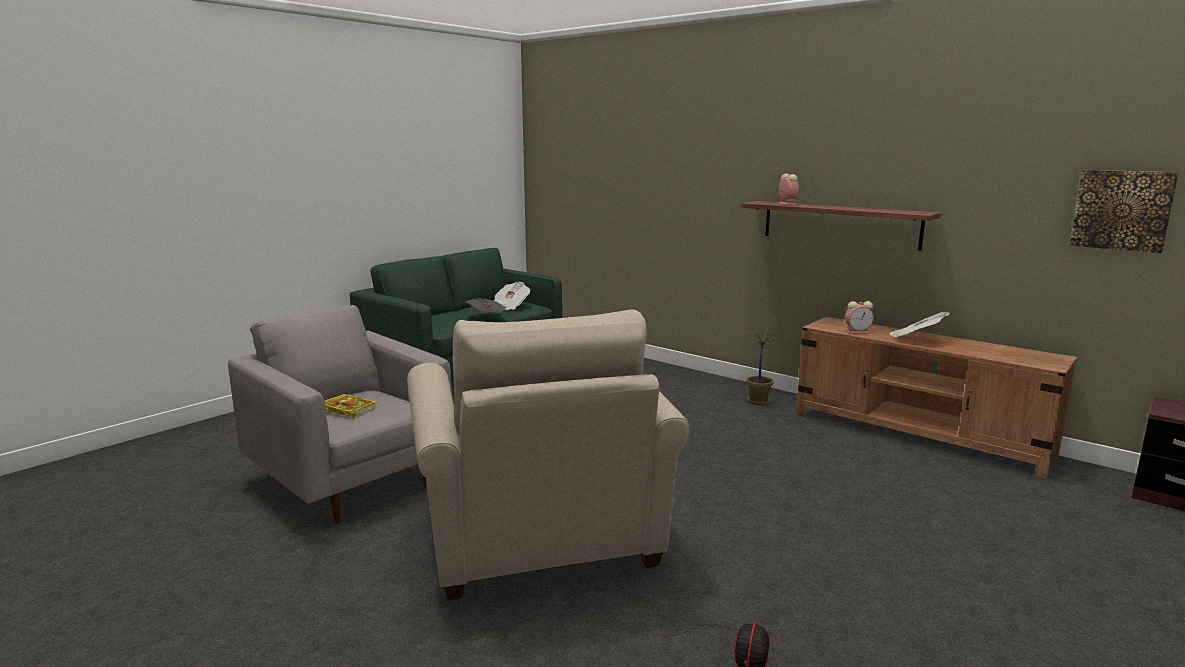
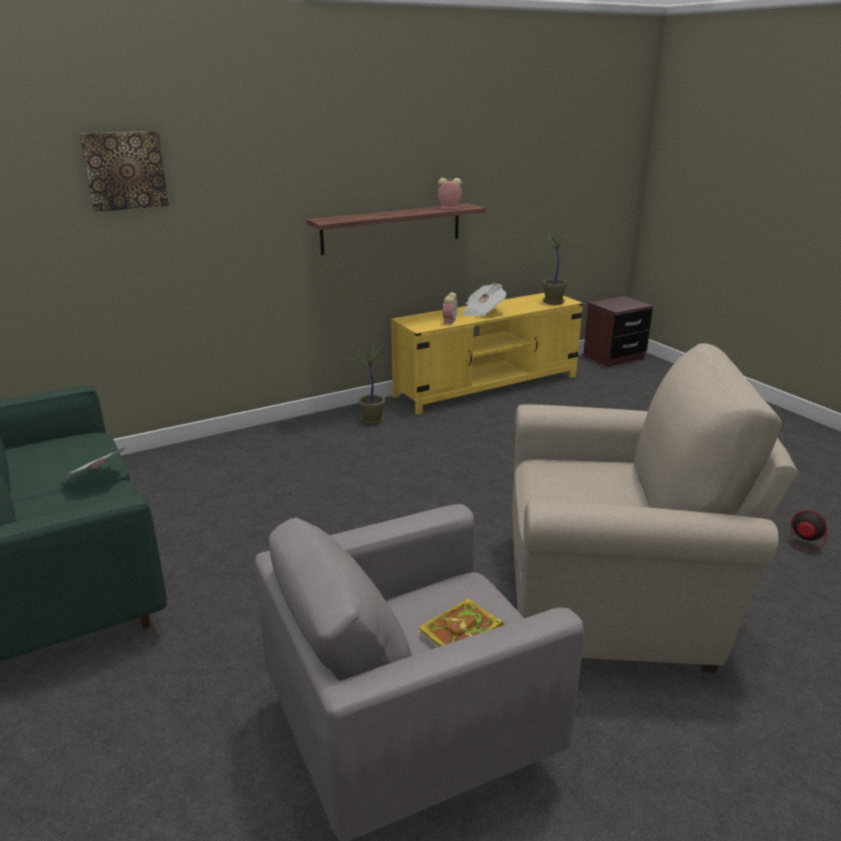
camera: 70 degrees left, 10 degrees up
(510, 307) = (65, 455): newspaper -> none
(786, 203) = (352, 217): alarm clock -> alarm clock (448, 208)
(919, 434) = (487, 386): brown tv stand -> yellow tv stand
(1026, 360) = (552, 302): none -> potted plant
(1122, 210) = (566, 184): picture -> picture (125, 170)

